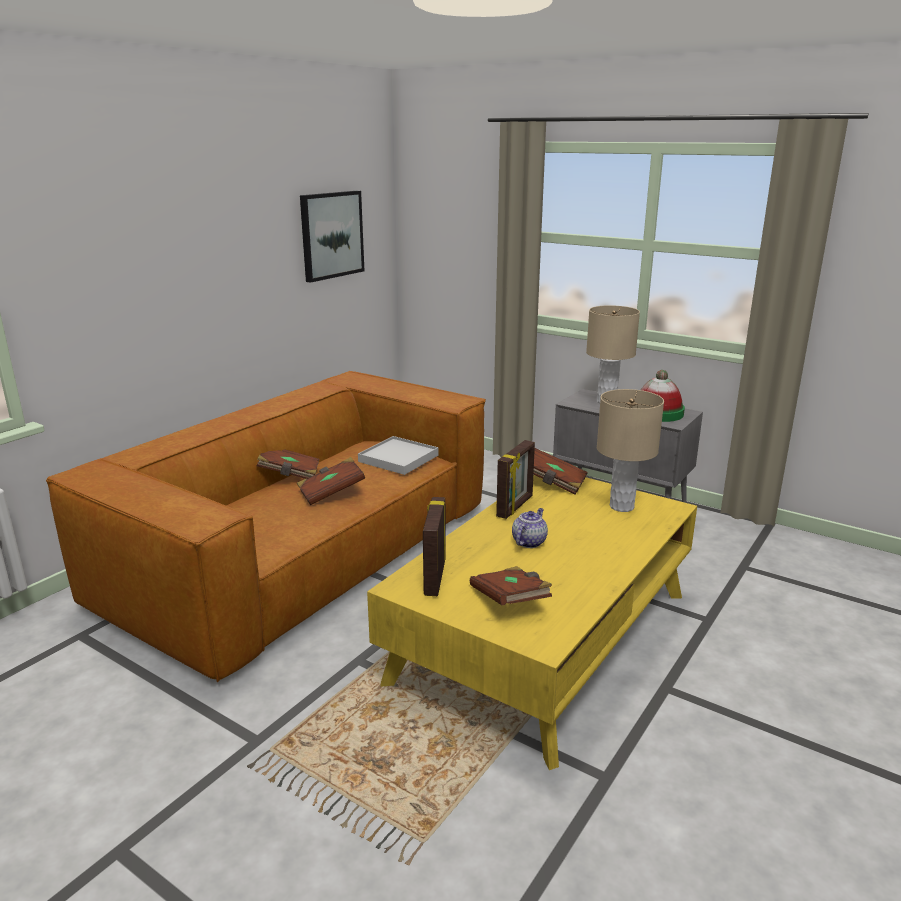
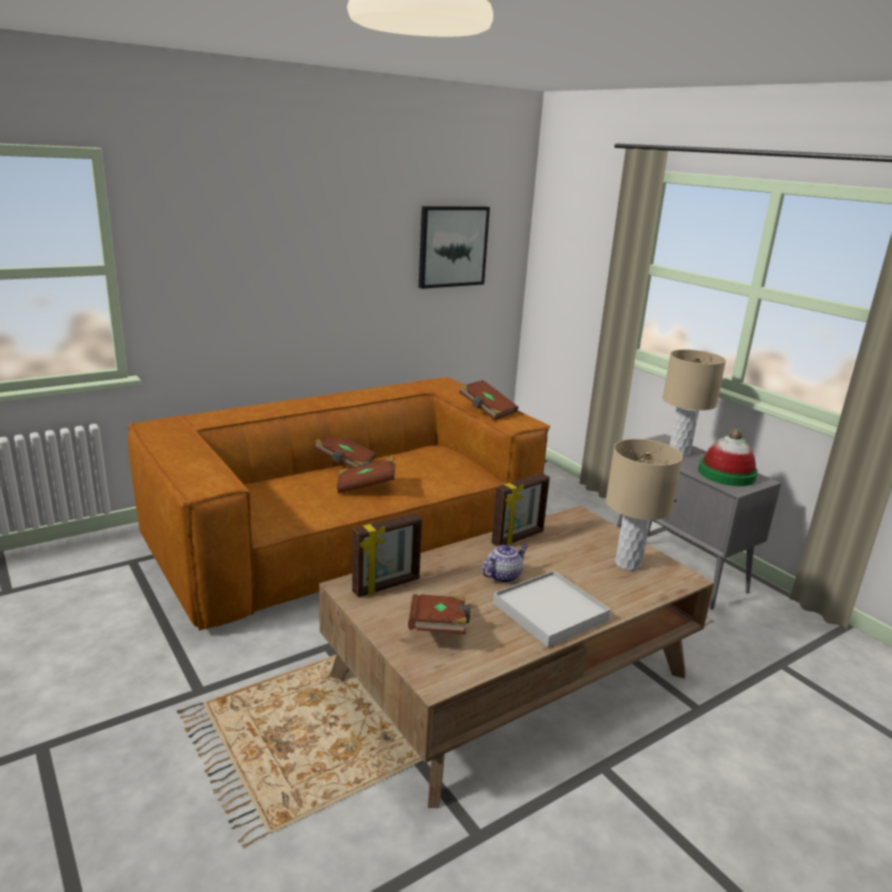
camera: 20 degrees right, 0 degrees up
(398, 458) = (450, 467): white tray -> white tray (550, 611)
(434, 577) = (386, 586): picture frame -> picture frame turned 150 degrees counterclockwise
(544, 635) = (513, 674): yellow coffee table -> brown coffee table
(553, 483) = (575, 523): brown book -> brown book (487, 410)

